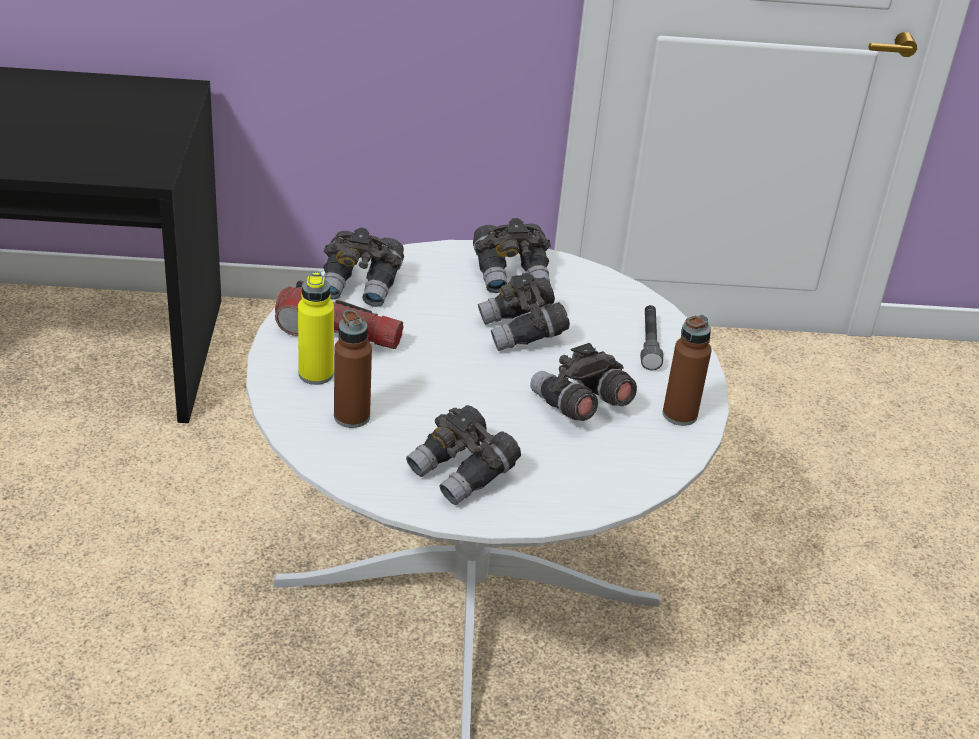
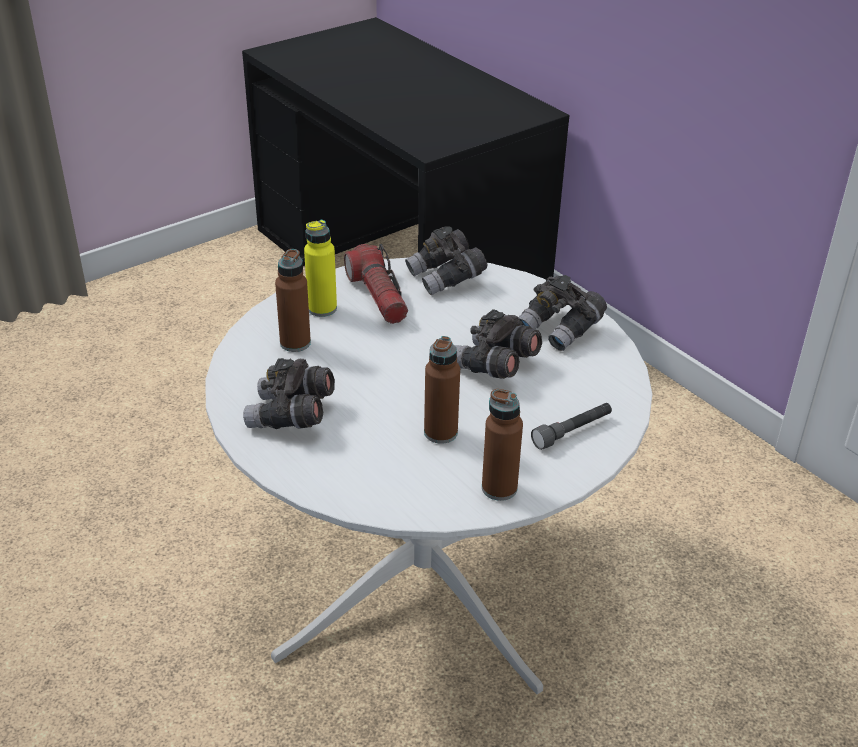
camera: 55 degrees right, 0 degrees up
(579, 405) = (440, 432): grey binoculars -> brown bottle

